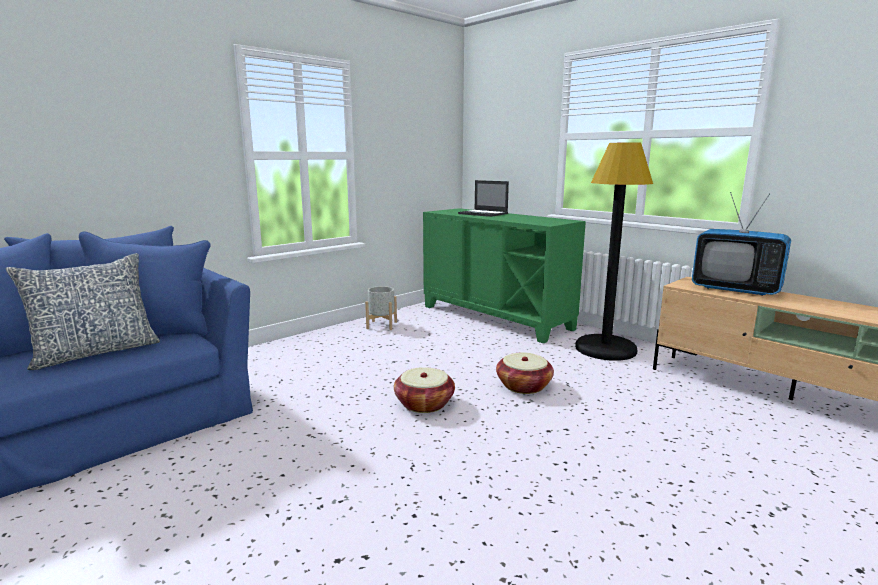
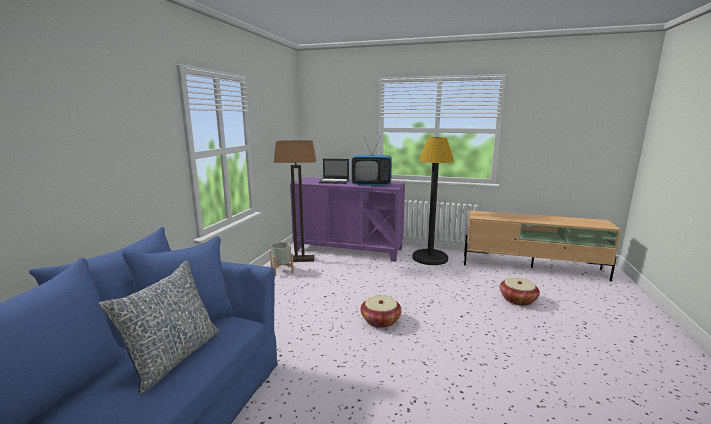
camera: 30 degrees left, 0 degrees up
(417, 317) = (299, 259): none -> floor lamp
(496, 317) = (348, 249): green cabinet -> purple cabinet
(523, 386) = (418, 292): basket -> basket (517, 299)
(735, 289) = (501, 215): television -> television (371, 184)

